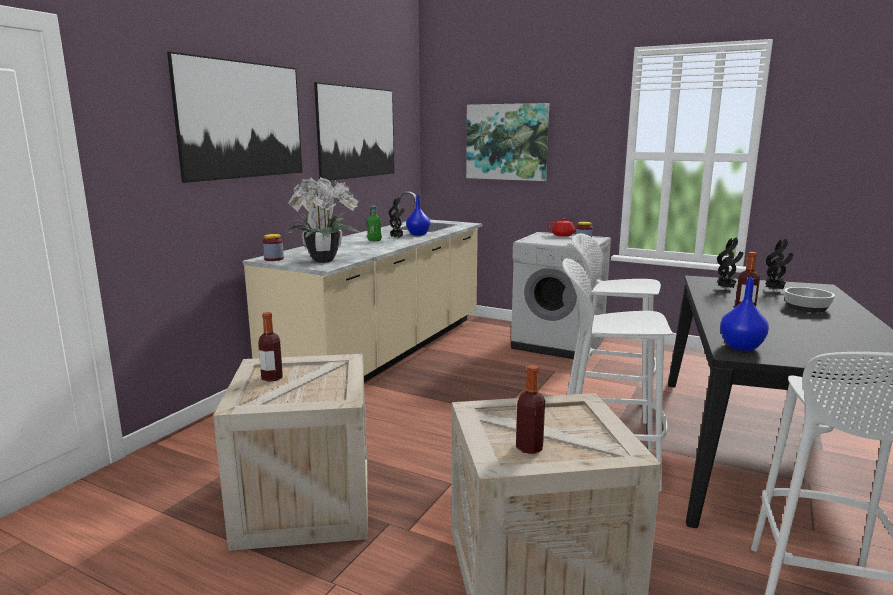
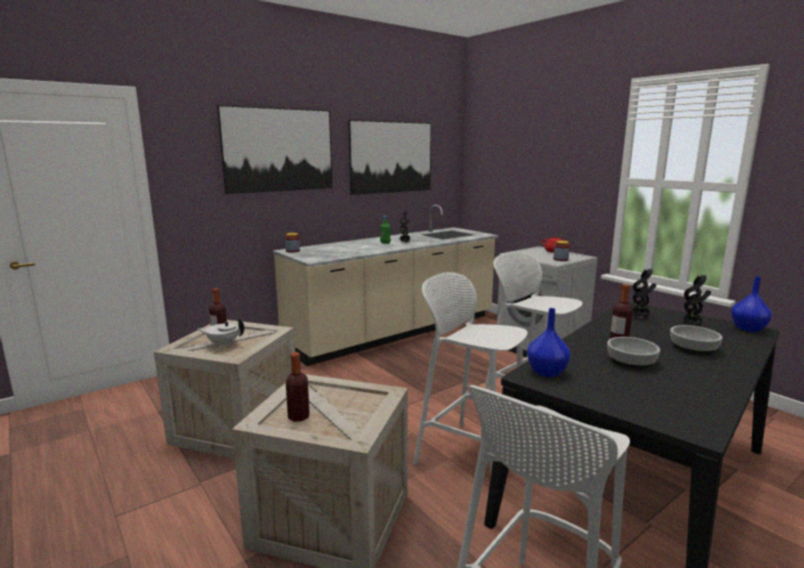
camera: 25 degrees right, 0 degrees up
(300, 388) = (223, 344): none -> white teapot
(322, 260) = (320, 255): potted plant -> none
(418, 234) = (427, 241): blue vase -> blue vase (748, 329)
(507, 142) = (524, 166): picture -> none
(784, 326) = (630, 361): none -> bowl

